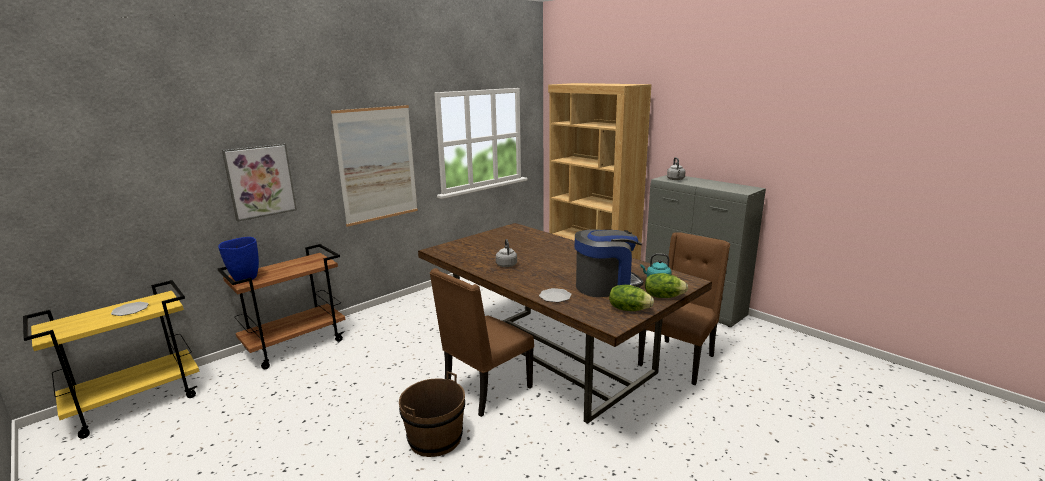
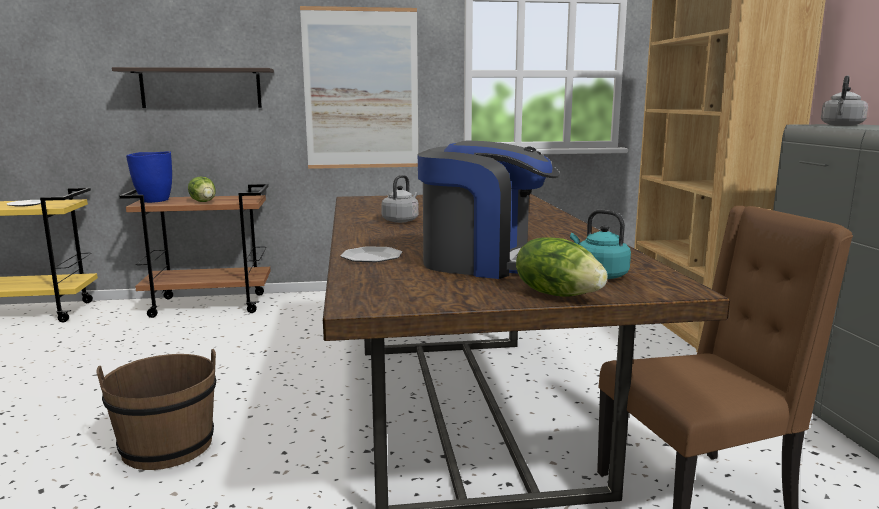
camera: 35 degrees right, 5 degrees down
(260, 181) = (201, 88): picture -> shelf
(485, 390) = (311, 416): brown chair -> none
(628, 309) = (445, 293): lettuce -> lettuce (204, 201)

